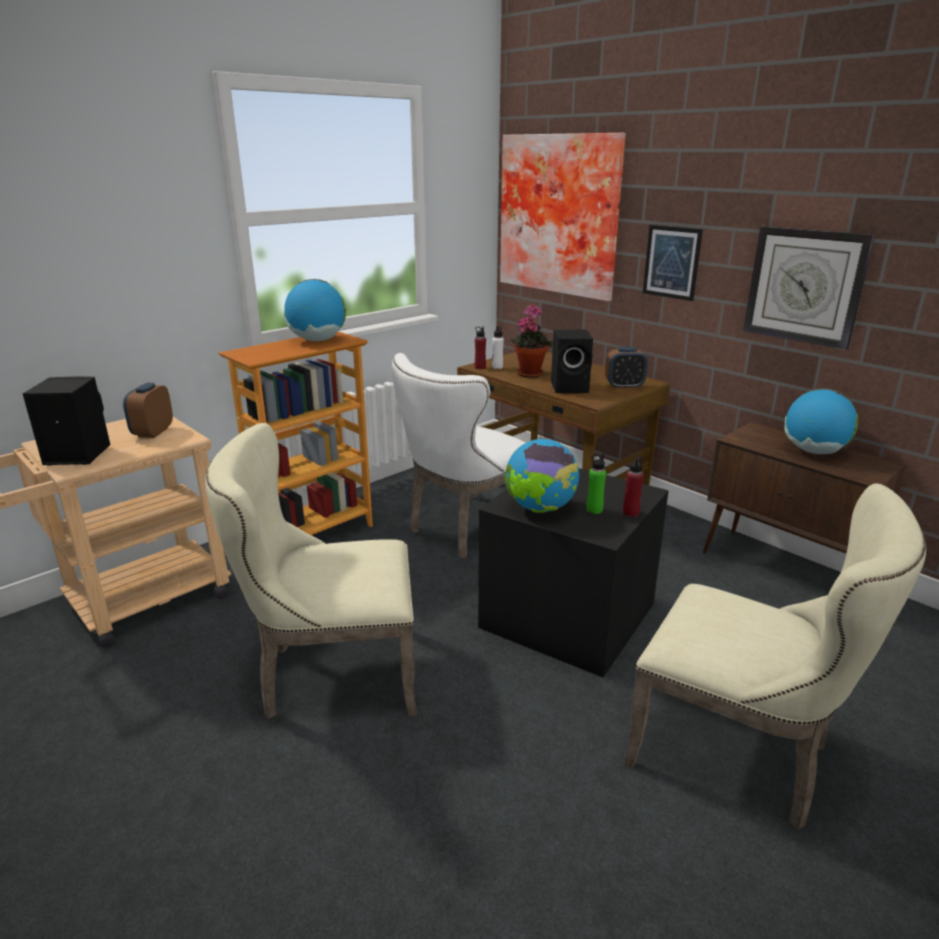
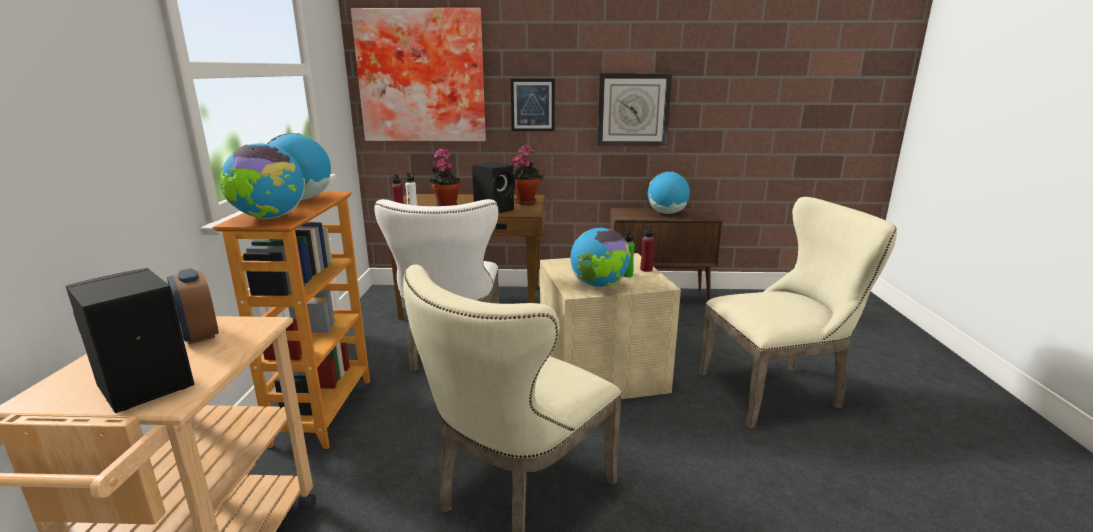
camera: 45 degrees left, 5 degrees down
(259, 353) = (269, 218): none -> globe
(565, 616) = (600, 372): black storage box -> beige storage box
(624, 386) = (525, 201): alarm clock -> potted plant

